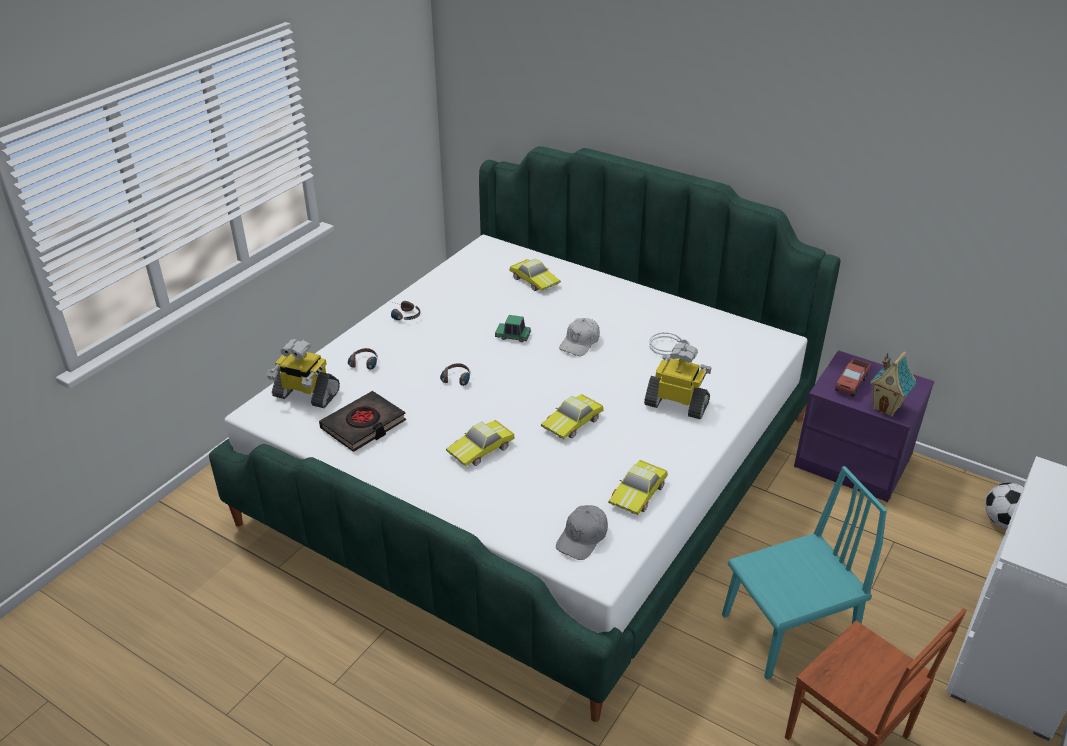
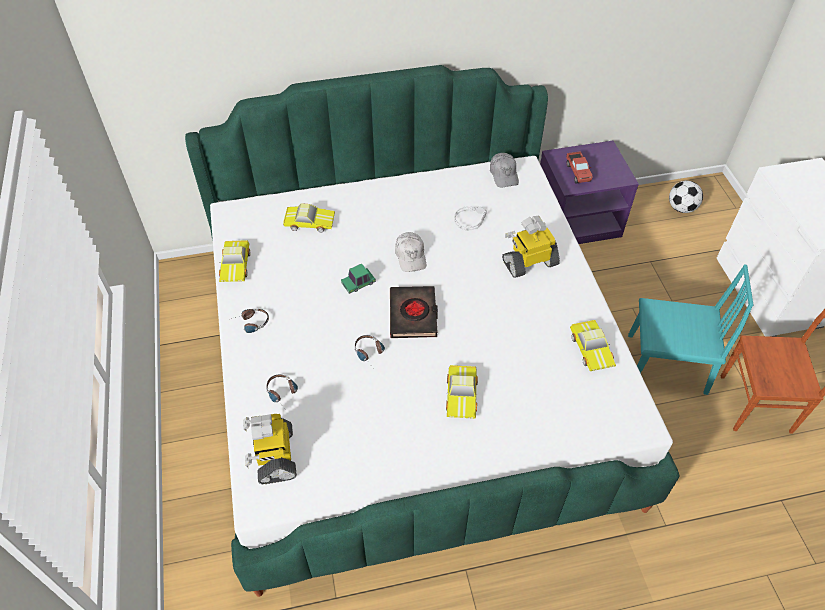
camera: 45 degrees left, 15 degrees up
(305, 395) = (274, 455): toy robot -> toy robot turned 105 degrees clockwise
(363, 425) = (357, 444): black book -> black book (413, 315)
(573, 423) = (490, 326): toy car -> toy car (236, 265)
(582, 538) = (603, 409): grey cap -> grey cap (504, 174)
(787, 631) = (666, 364): turquoise chair -> turquoise chair turned 75 degrees clockwise
(886, 407) = (613, 177): toy house -> none

